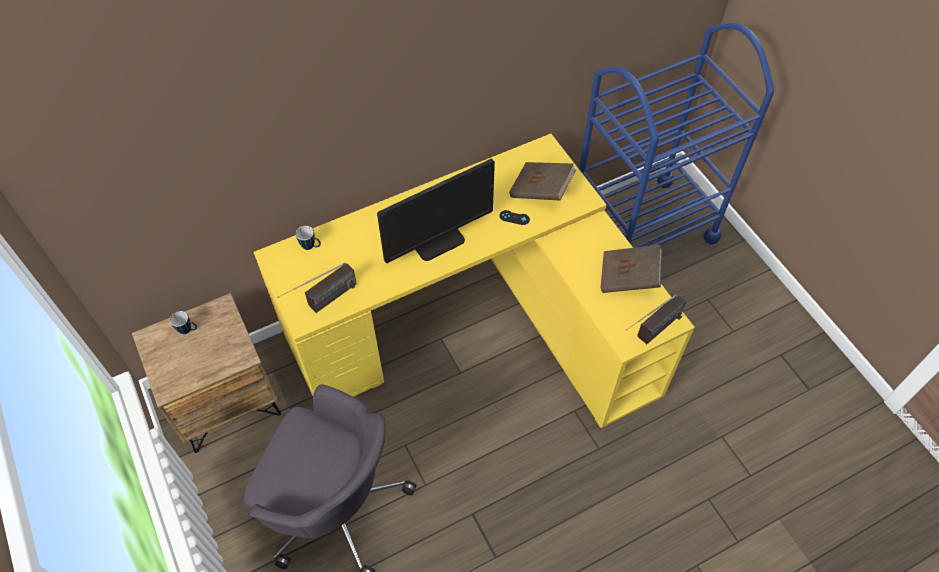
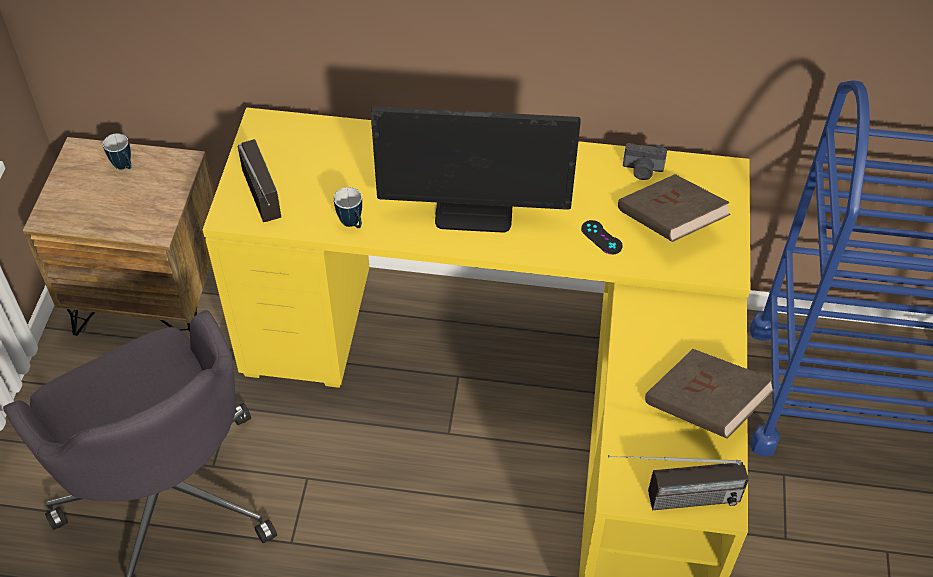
camera: 35 degrees right, 5 degrees down
(311, 247) = (315, 137): mug -> mug (352, 224)
(322, 303) = (269, 207): radio -> radio turned 105 degrees counterclockwise
(504, 169) = (642, 170): none -> camera

